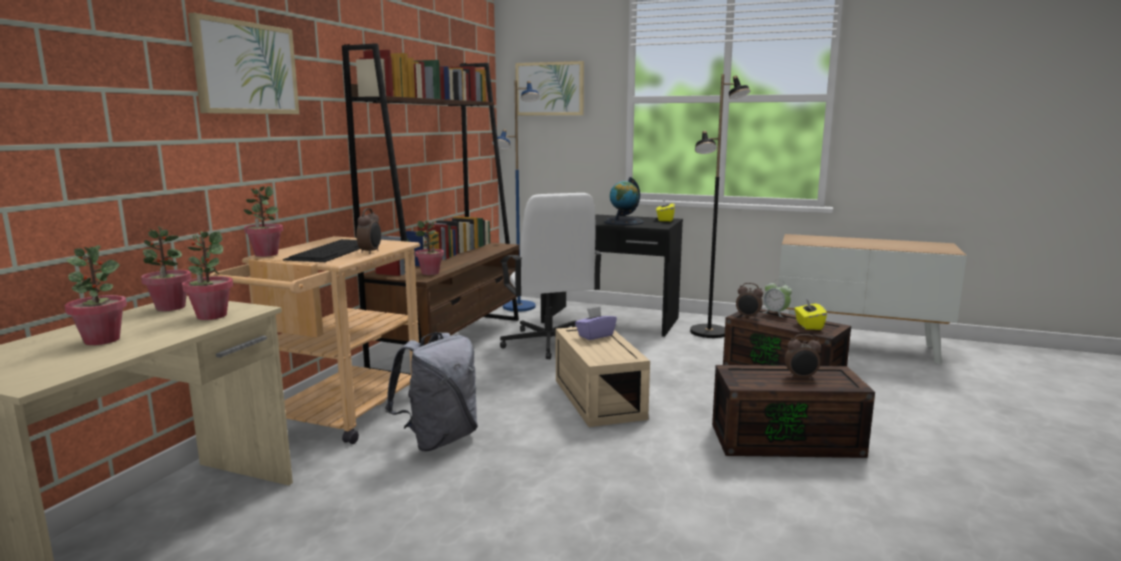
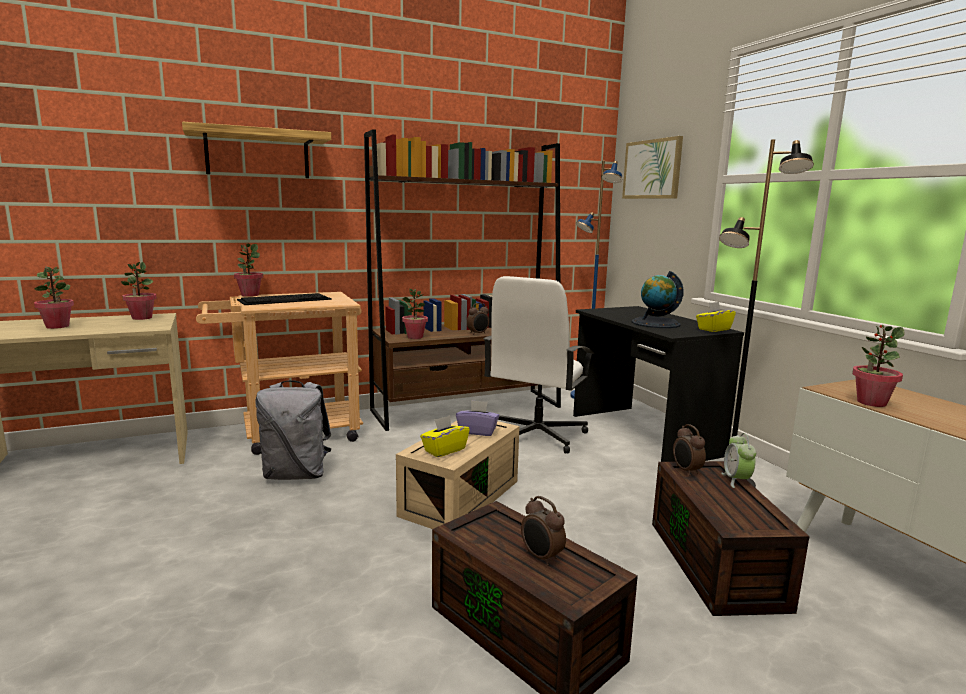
camera: 45 degrees right, 0 degrees up
(211, 316) = (130, 326): potted plant -> potted plant (871, 402)
(246, 68) = (257, 154): picture -> shelf
(370, 252) = (299, 304): alarm clock -> alarm clock (478, 334)
(808, 325) = (738, 510): yellow tissue box -> yellow tissue box (444, 450)

